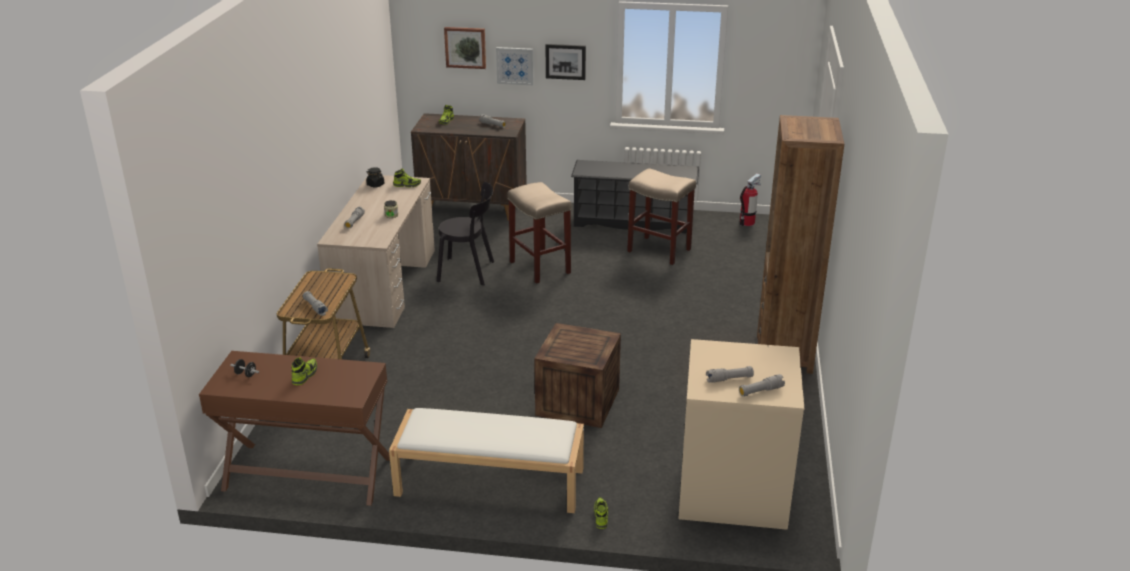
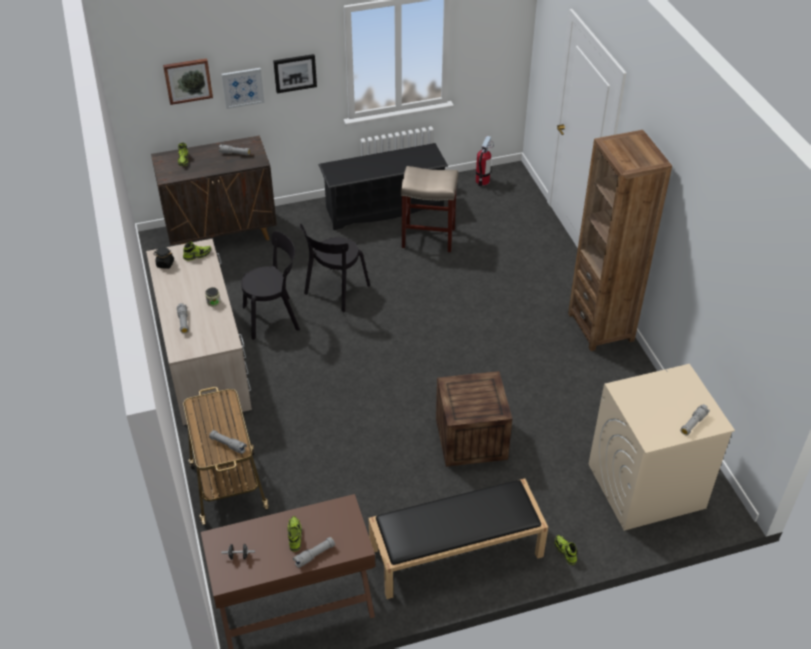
camera: 25 degrees left, 15 degrees up
(488, 482) = (455, 553): white bench -> black bench
(539, 267) = (335, 291): beige stool -> black chair
(729, 379) = (662, 419): grey flashlight -> grey flashlight (314, 555)

